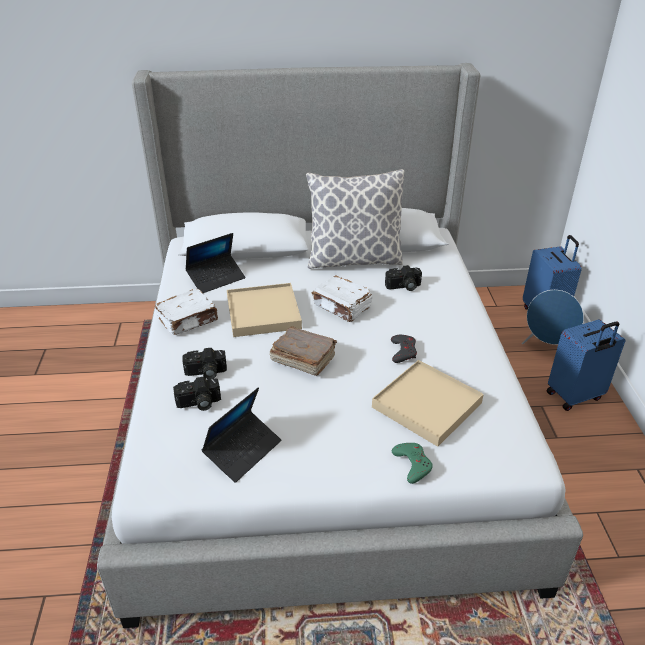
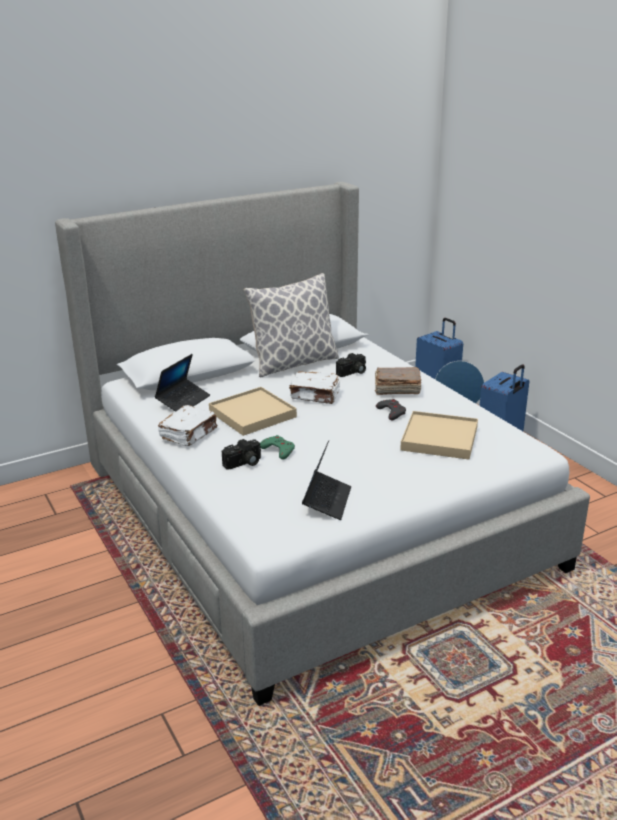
camera: 25 degrees left, 10 degrees down
(199, 403) = (261, 482): camera -> none
(302, 359) = (317, 435): brown book -> brown book (396, 389)
(412, 464) = (461, 473): green game controller -> green game controller (278, 450)

